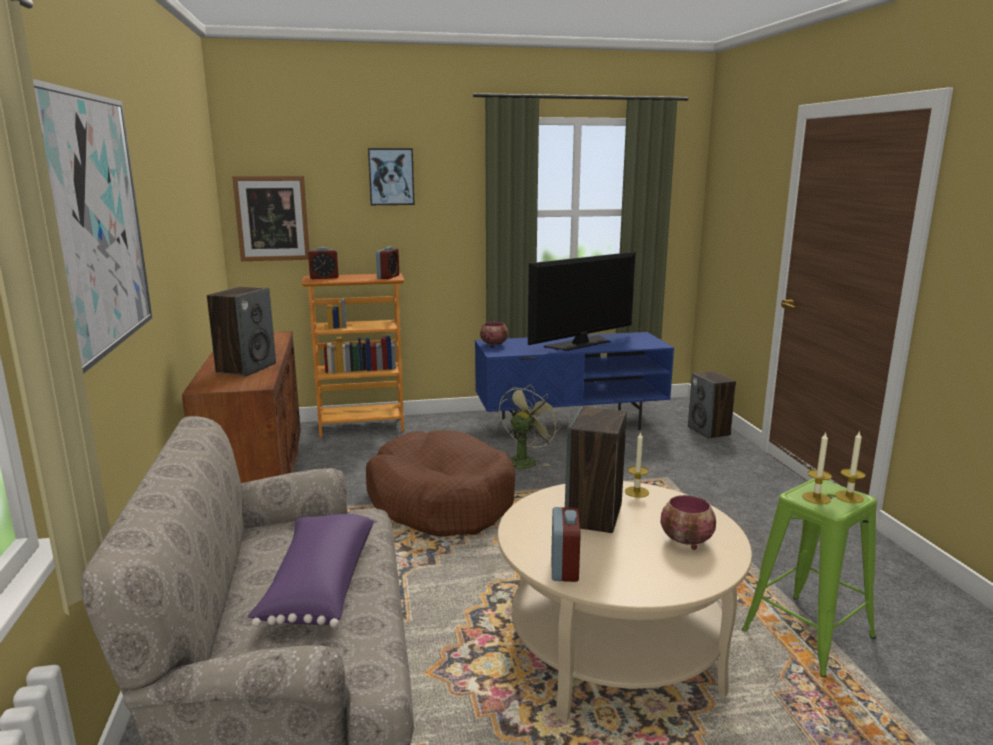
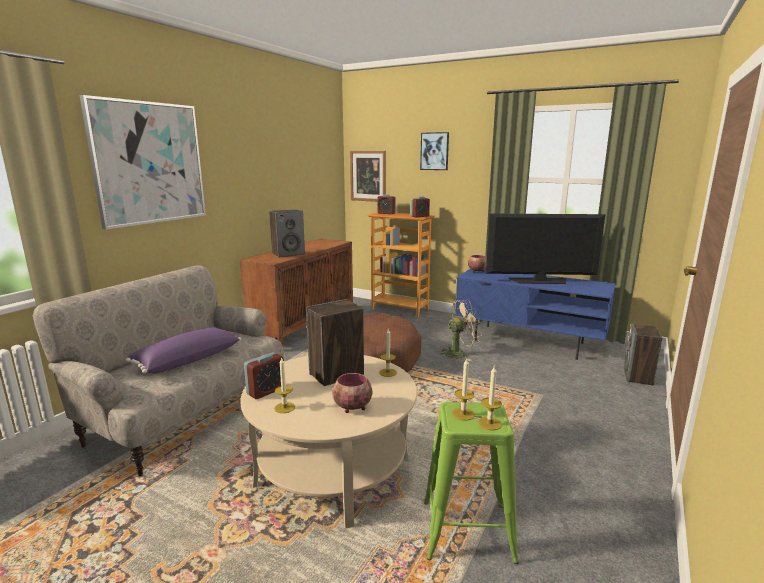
camera: 40 degrees right, 0 degrees up
(524, 461) = (459, 353): green fan -> beige fan
(627, 574) = (284, 407): none -> candle

